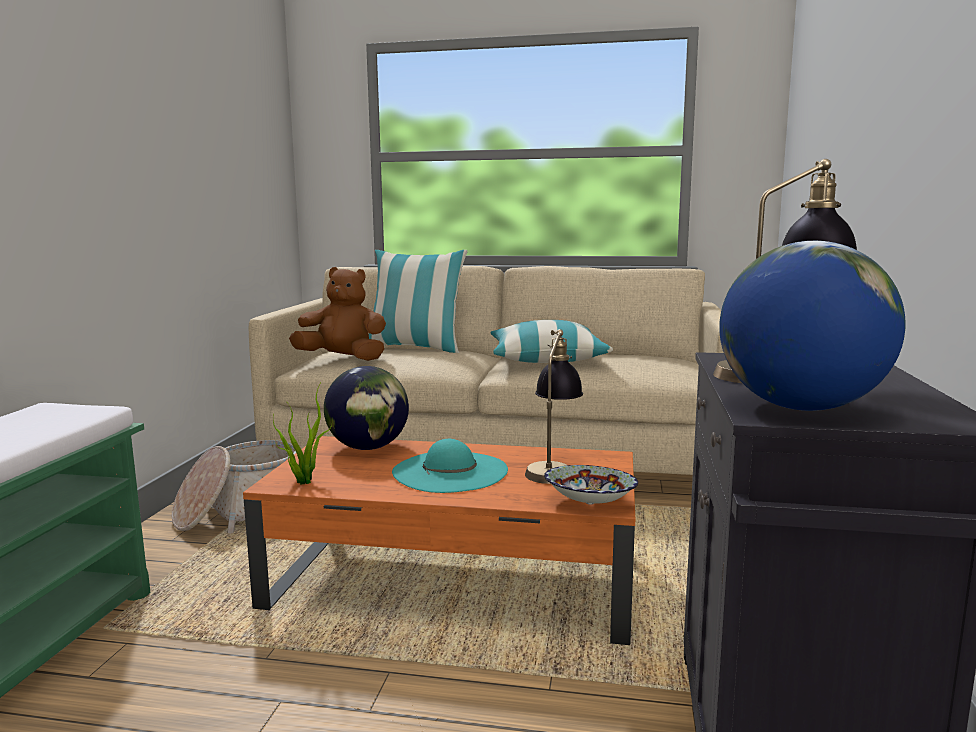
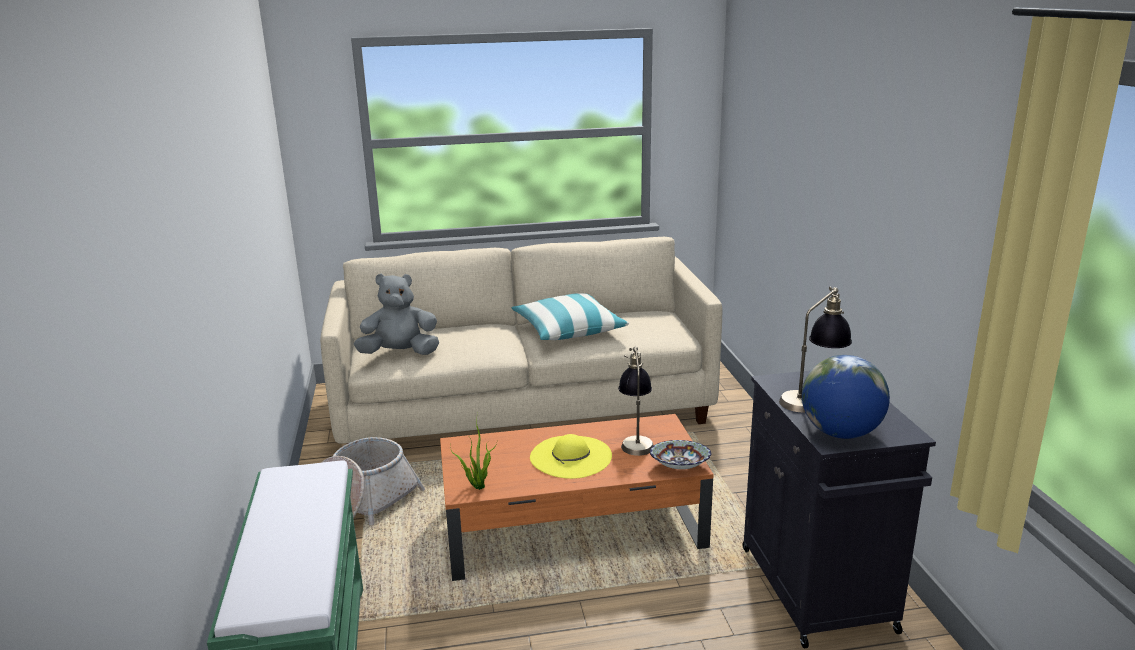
camera: 20 degrees left, 10 degrees up
(343, 359) = (400, 353): brown plush toy -> grey plush toy
(368, 448) = (491, 444): globe -> none
(416, 348) = (448, 328): pillow -> none
(450, 471) = (571, 456): turquoise hat -> yellow hat

